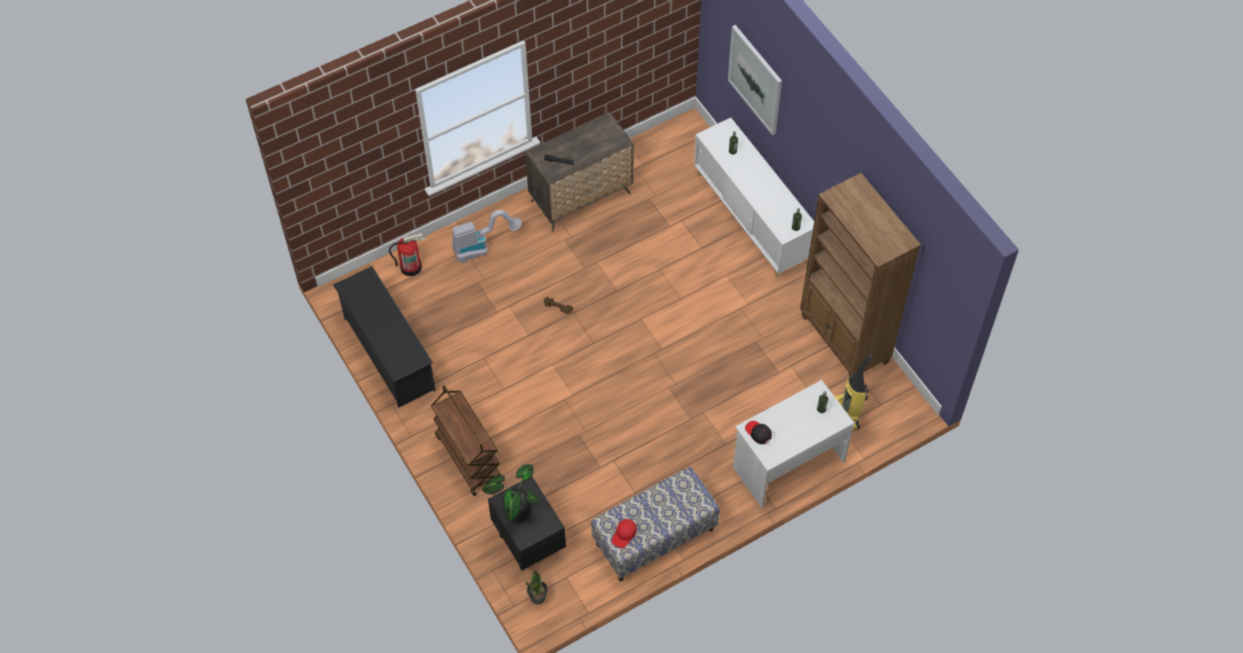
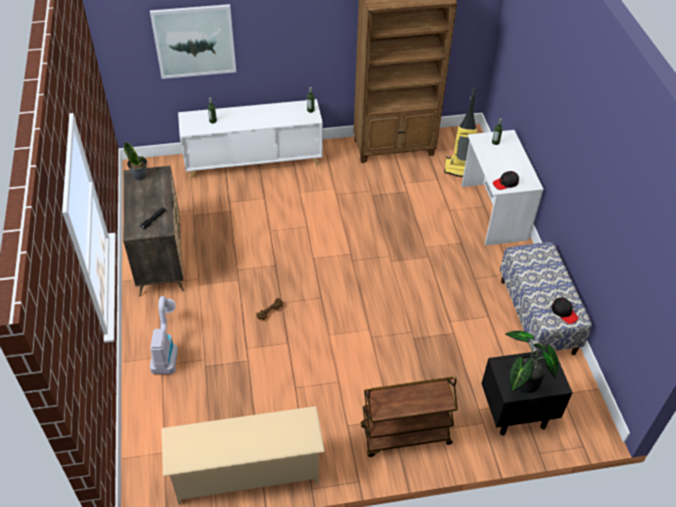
camera: 70 degrees left, 10 degrees down
(388, 353) = (246, 472): black shoe rack -> beige shoe rack
(411, 267) = (151, 419): fire extinguisher -> none
(538, 597) = (578, 423): potted plant -> potted plant (140, 175)
(624, 534) = (564, 312): red cap -> black cap

